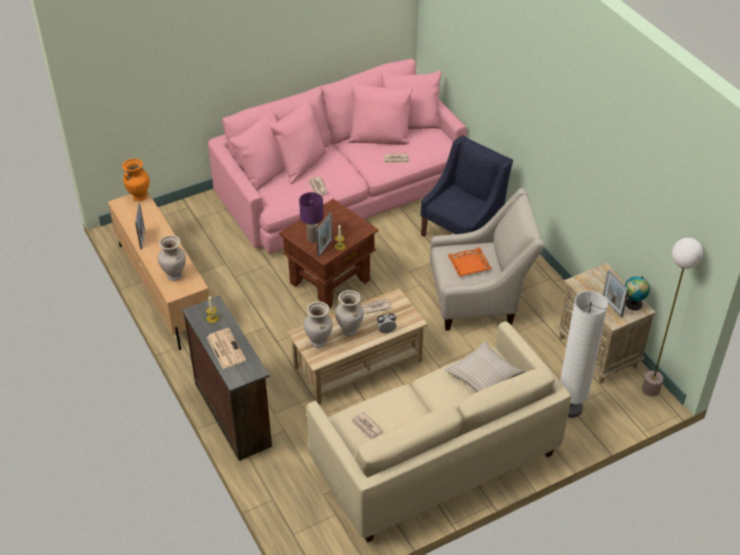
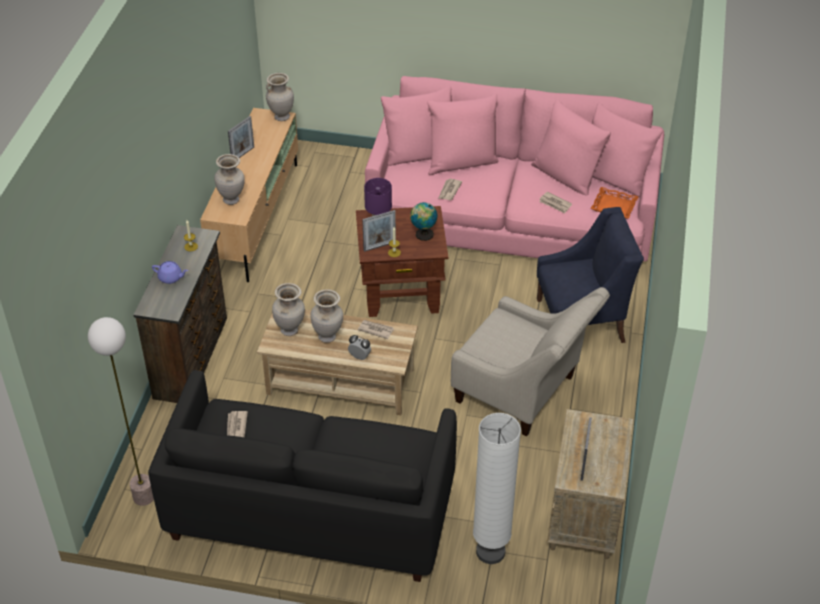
camera: 40 degrees right, 0 degrees up
(139, 197) = (281, 117): orange vase -> beige vase
(225, 348) = (171, 278): newspaper -> purple teapot
(435, 459) = (310, 509): beige sofa -> black sofa
(469, 265) = (510, 344): orange tray -> orange tray (613, 206)
(483, 376) = (391, 451): beige pillow -> none
(633, 305) = (608, 477): globe -> globe (423, 235)
(651, 389) = (596, 591): floor lamp -> floor lamp (143, 497)

